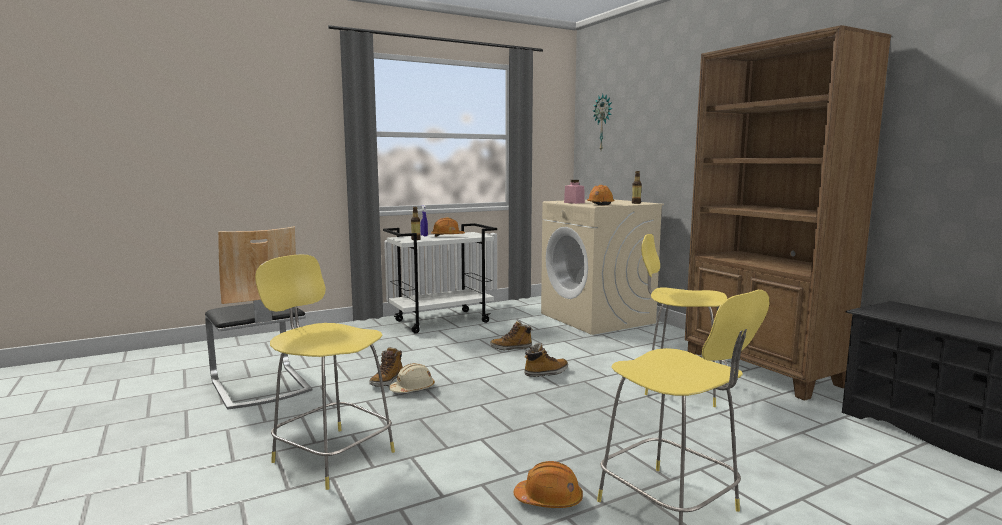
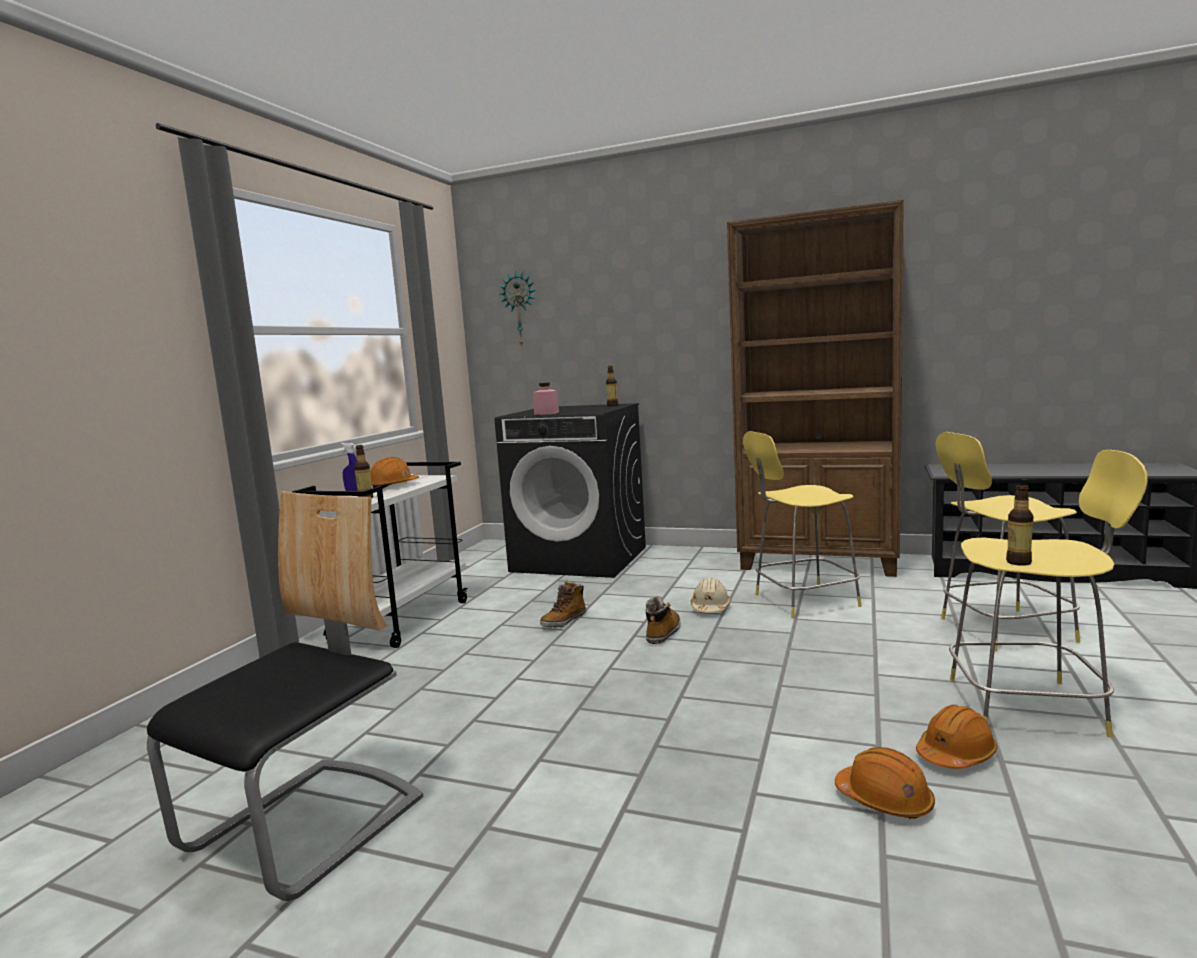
camera: 40 degrees left, 0 degrees up
(259, 385) = (307, 826): chair -> chair turned 75 degrees counterclockwise
(331, 455) = (665, 851): yellow stool -> yellow stool (1002, 630)
(387, 381) = (504, 722): boot -> none
(412, 389) = (563, 716): beige hard hat -> beige hard hat (710, 607)
(597, 318) = (580, 559): beige washing machine -> black washing machine
(600, 204) = (587, 411): orange hard hat -> orange hard hat (884, 800)
(636, 368) = (1018, 562): none -> bottle

